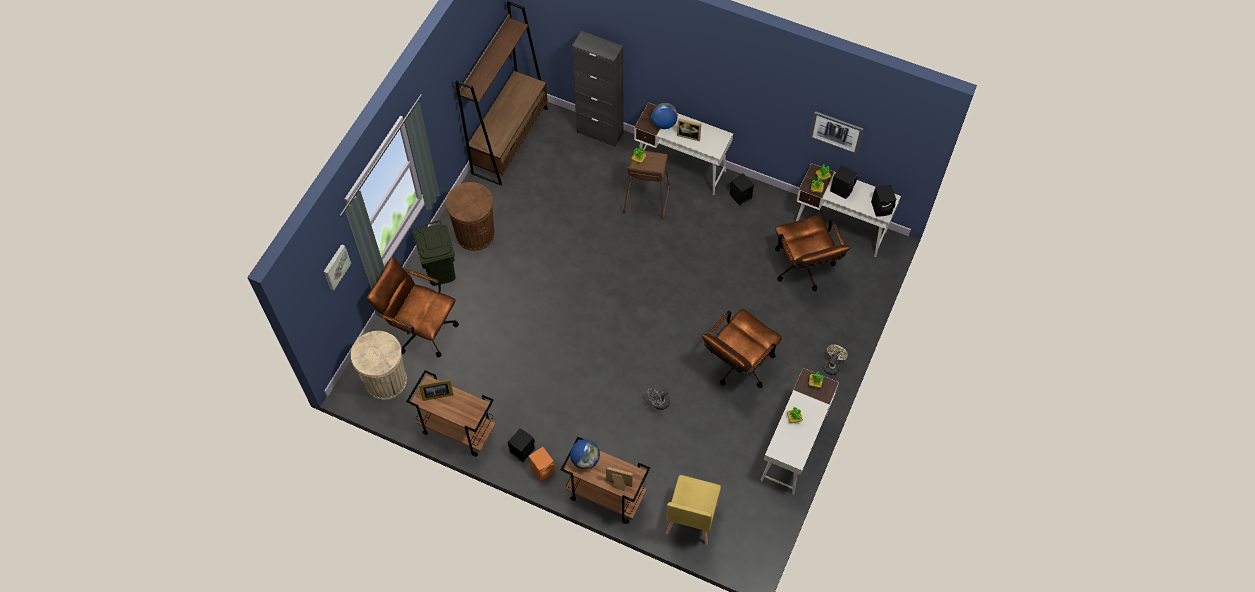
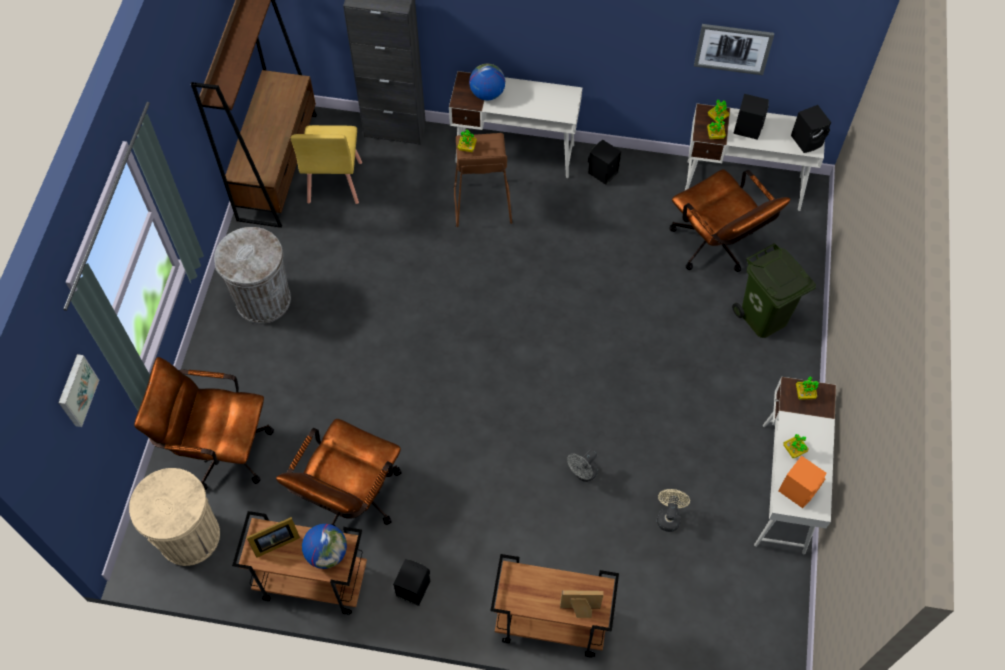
camera: 15 degrees left, 0 degrees up
(440, 272) = (227, 363): green trash can -> green trash can (763, 317)
(475, 234) = (263, 299): brown trash can -> grey trash can
(543, 468) = (451, 607): orange speaker -> orange speaker (798, 489)
(585, 459) = (521, 585): globe -> globe (327, 553)
(689, 135) = (525, 102): picture frame -> none
(691, 519) = (678, 626): yellow chair -> yellow chair (334, 182)
(737, 366) = (672, 395): brown office chair -> brown office chair (350, 500)
(832, 365) = (794, 364): beige fan -> beige fan (669, 516)

